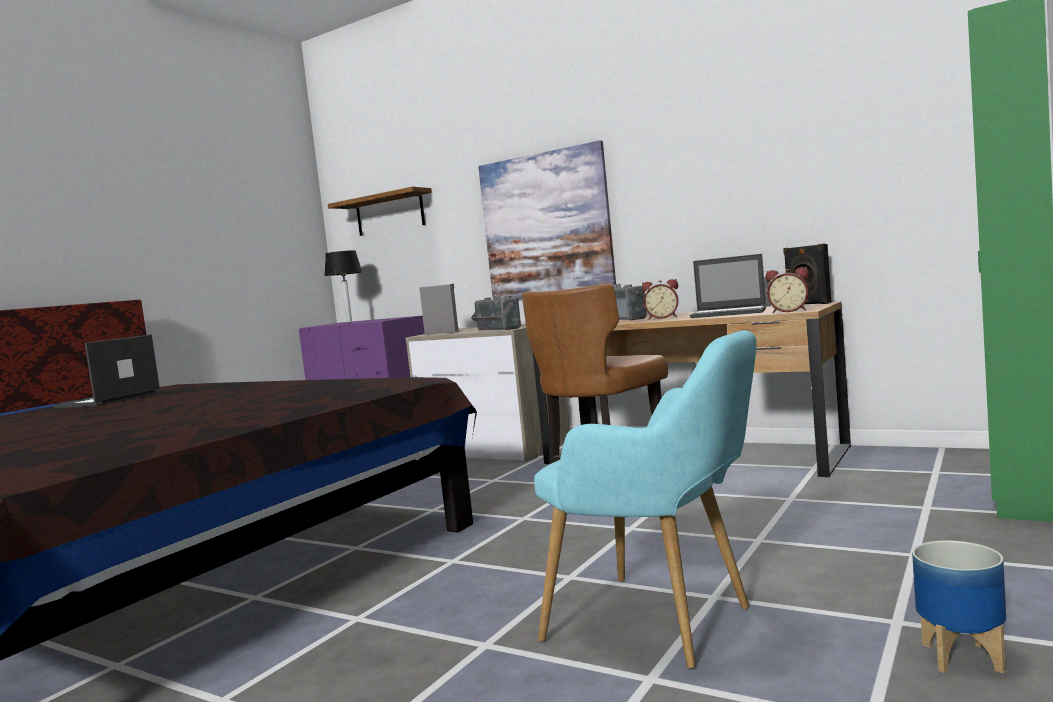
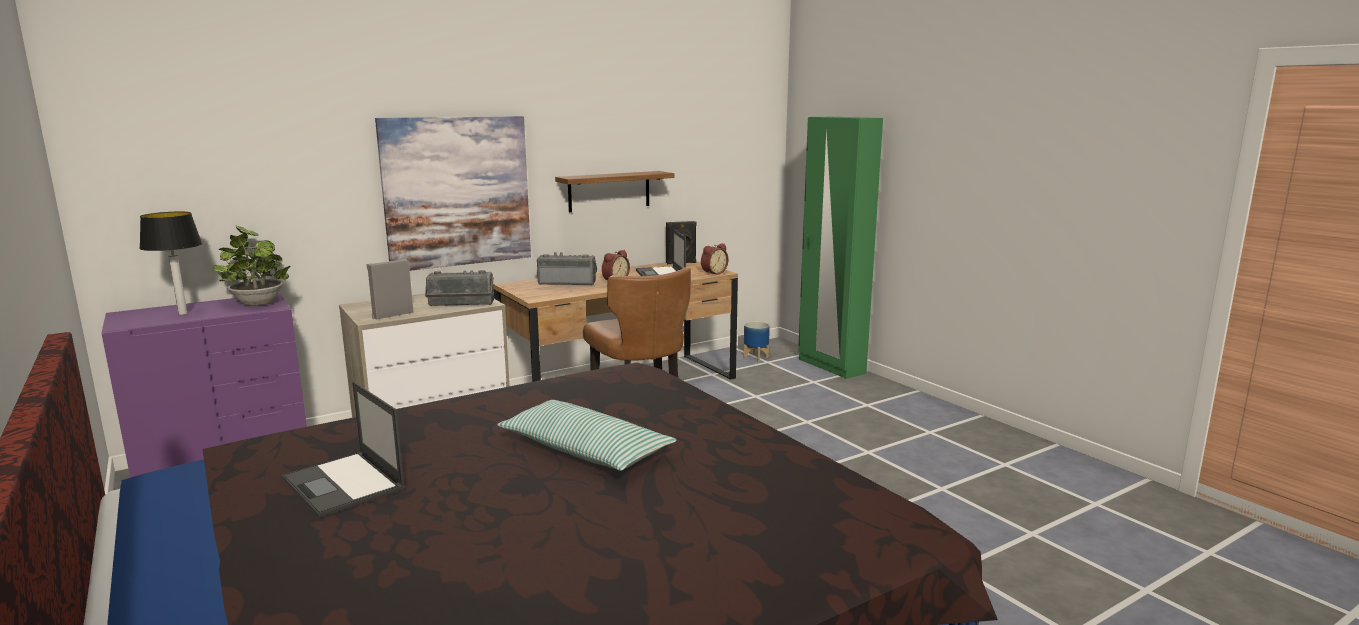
camera: 65 degrees left, 10 degrees up
(169, 408) = (585, 450): none -> pillow
(389, 319) = (257, 302): none -> potted plant
(390, 213) = (213, 158): shelf -> shelf (609, 191)
(661, 625) = (889, 471): turquoise armchair -> none
(730, 313) = (661, 274): laptop -> laptop turned 120 degrees clockwise
(962, 658) = (969, 434): planter -> planter (756, 357)

